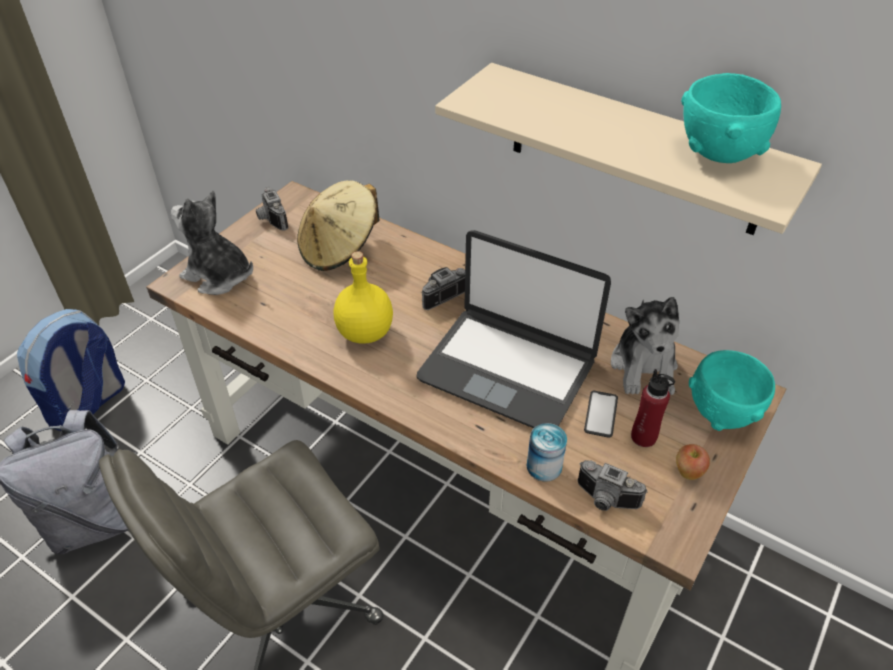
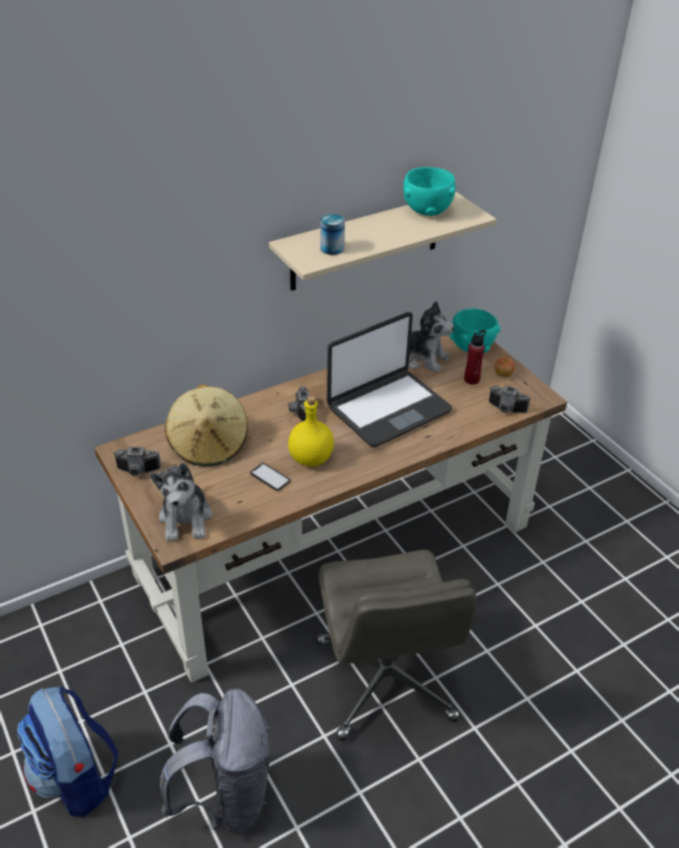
camera: 65 degrees left, 5 degrees down
(218, 276) = (186, 518): plush toy -> plush toy turned 60 degrees counterclockwise
(544, 466) = (471, 422): can -> can (332, 248)
(601, 414) = (447, 388): phone -> phone (270, 477)
(605, 500) = (506, 410): camera -> camera turned 60 degrees clockwise

